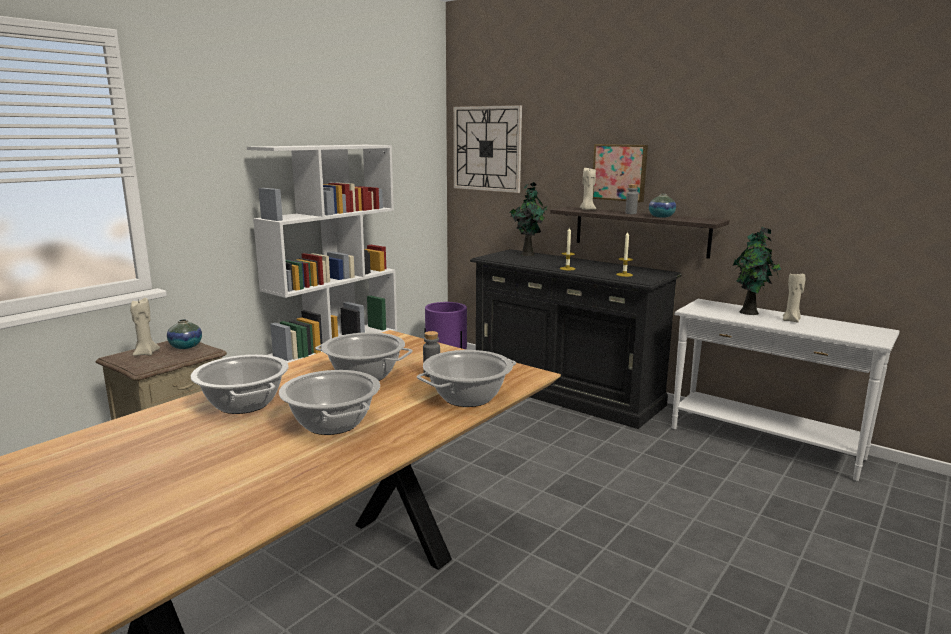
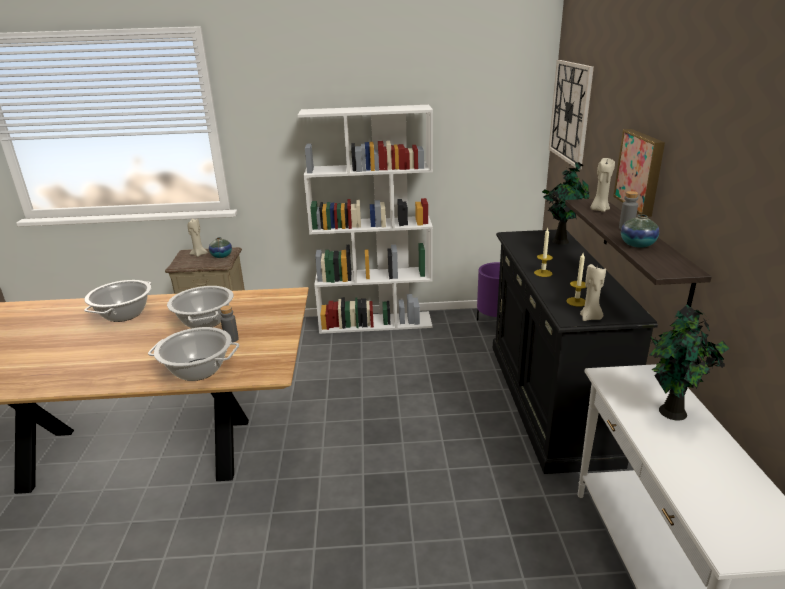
camera: 50 degrees right, 10 degrees up
(331, 423) = (114, 349): cooking pot -> none
(791, 320) = (697, 452): beige candle -> beige candle (590, 318)

